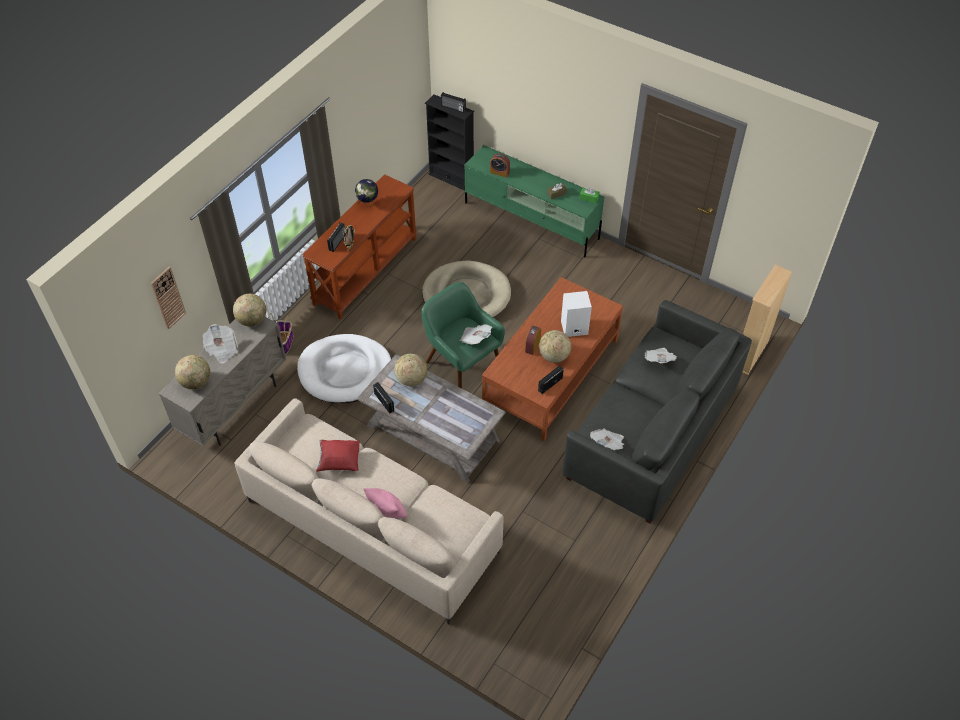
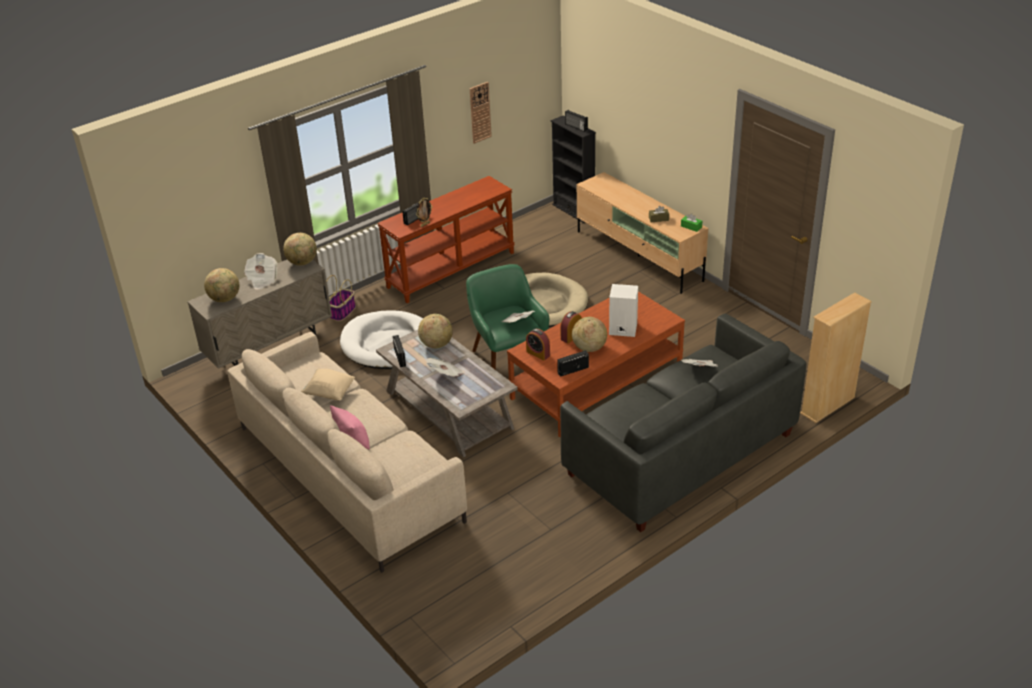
camera: 20 degrees right, 15 degrees down
(168, 298) = (217, 208): wall clock -> wall clock (480, 112)
(339, 461) = (329, 393): red pillow -> beige pillow
(368, 204) = (460, 195): globe -> none
(499, 172) = (608, 195): alarm clock -> alarm clock (538, 353)
(532, 221) = (639, 256): green tv stand -> beige tv stand
(608, 444) = (607, 429): newspaper -> newspaper (445, 375)

